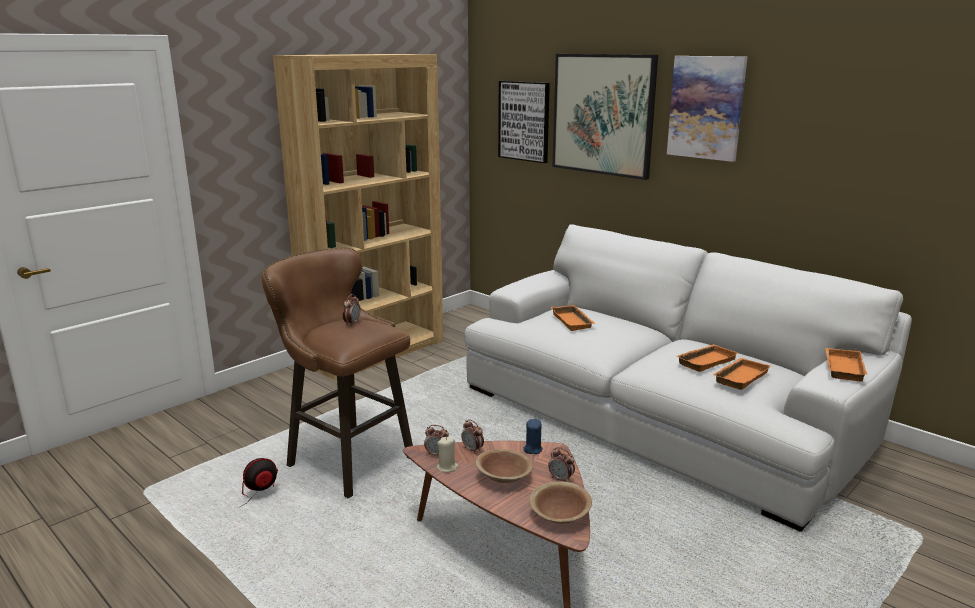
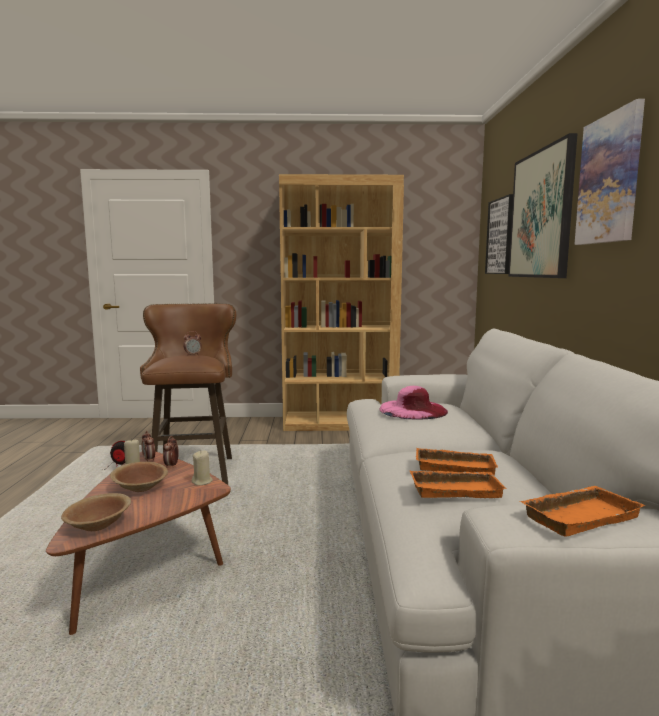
camera: 45 degrees right, 10 degrees down
(532, 449) = (202, 482): blue candle -> beige candle
(561, 479) = (164, 506): alarm clock -> none
(573, 321) = (413, 410): orange tray -> pink hat

